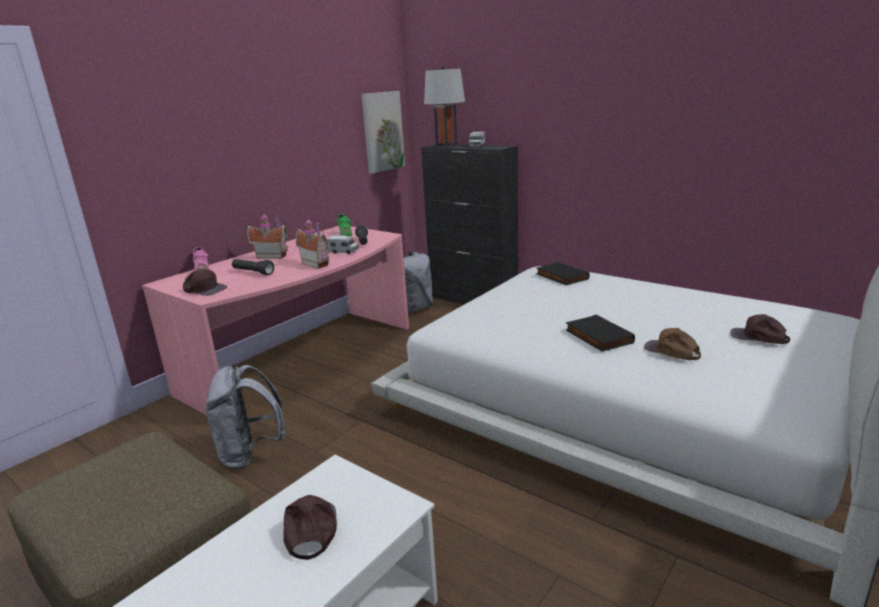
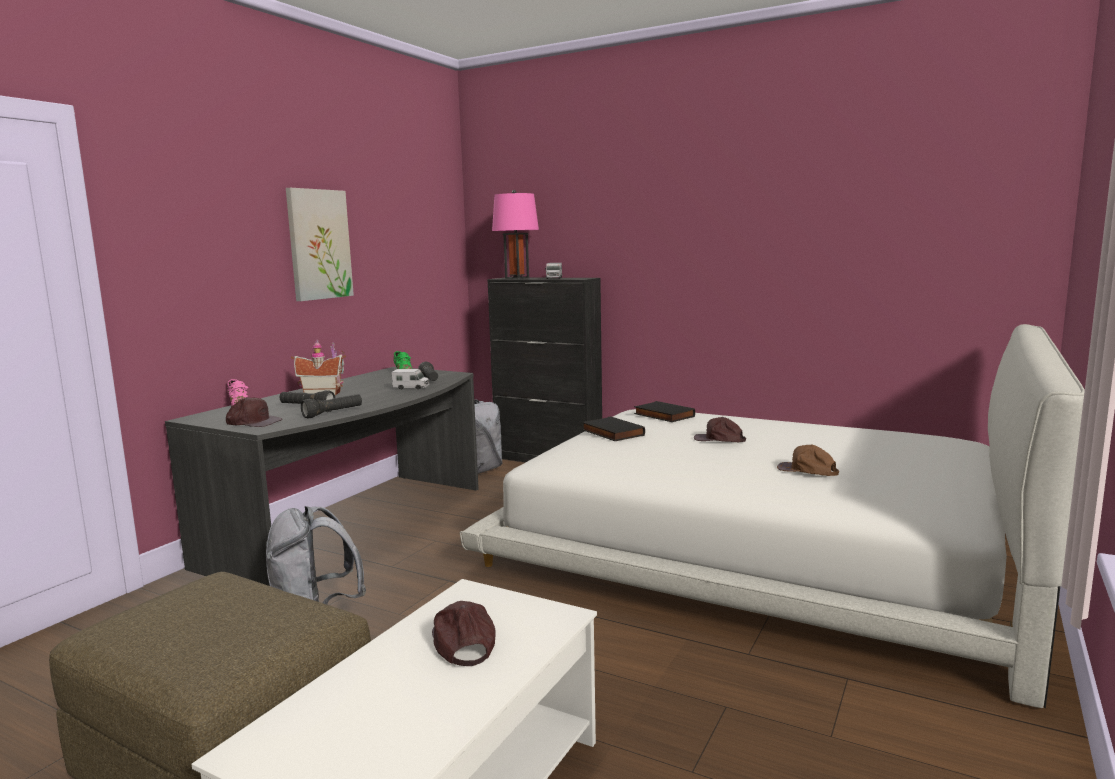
camera: 10 degrees left, 10 degrees down
(269, 281) = (333, 413): none -> black flashlight
(306, 360) = (357, 526): pink desk -> grey desk
(317, 263) = (384, 398): toy house -> none
(382, 131) = (440, 262): picture -> picture (319, 244)
(446, 145) = (517, 278): grey table lamp -> pink table lamp
(597, 336) = (724, 462): black book -> black book (611, 433)
(758, 337) = (890, 457): brown cap -> brown cap (719, 439)

